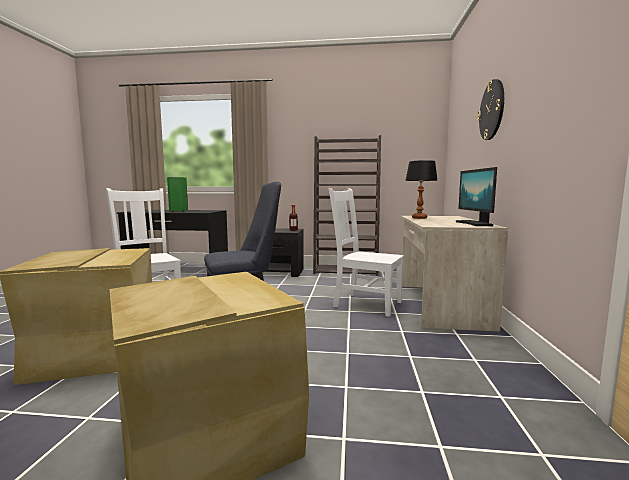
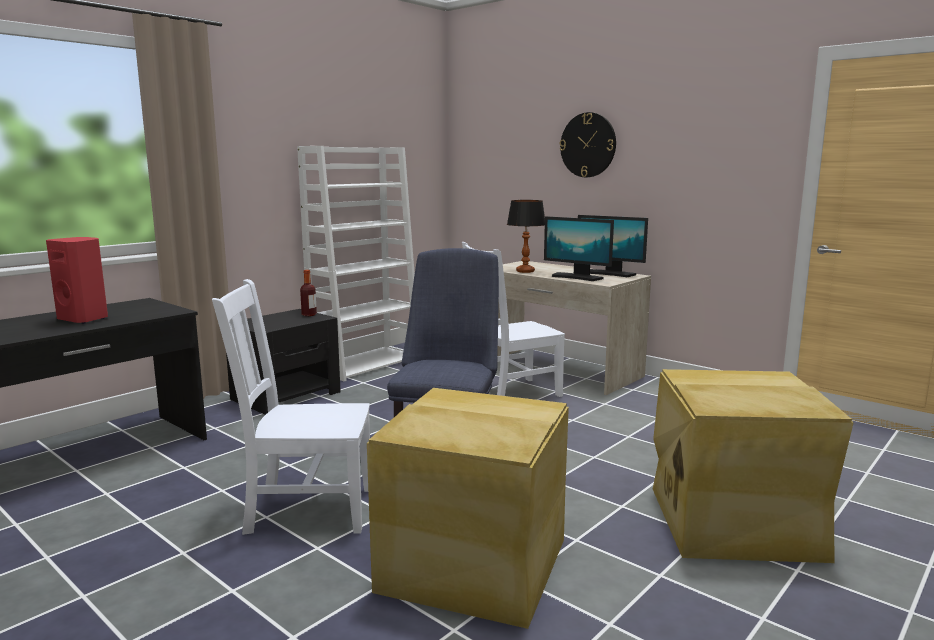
camera: 55 degrees left, 5 degrees up
(179, 211) = (85, 319): green speaker -> red speaker
(346, 270) = (367, 363): brown bookcase -> white bookcase
(433, 222) = (577, 277): none -> monitor

